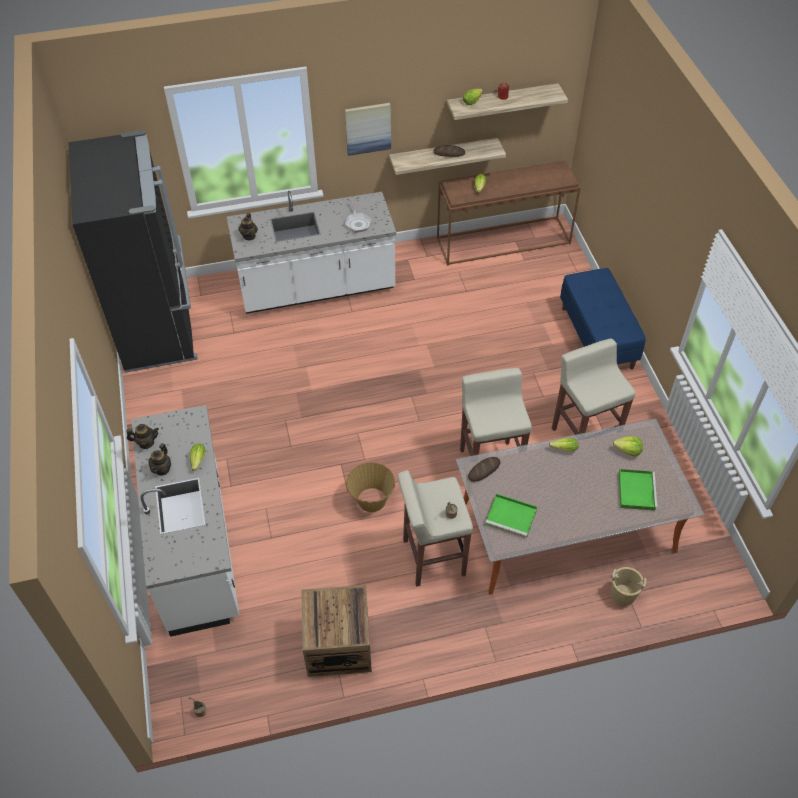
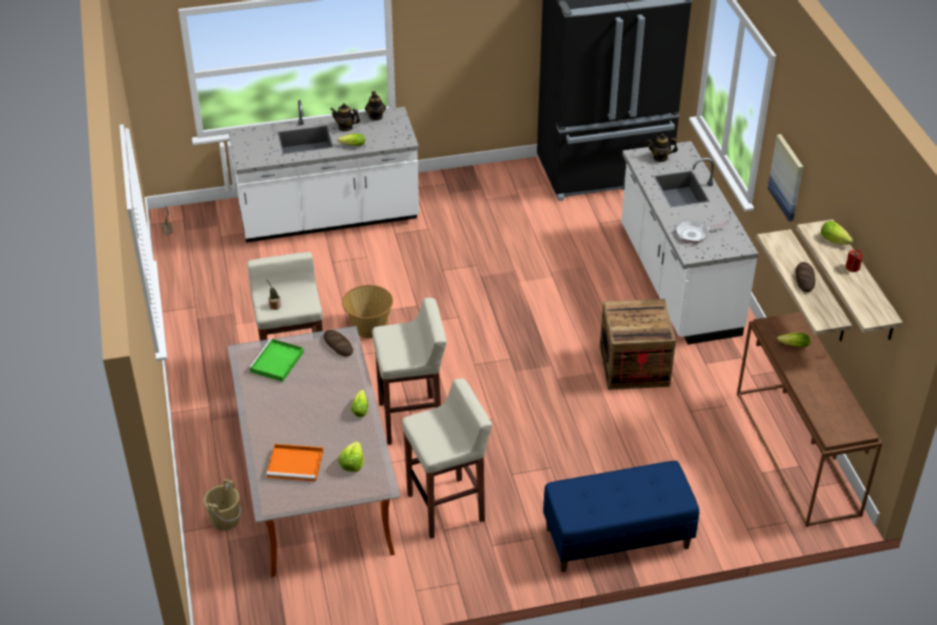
camera: 90 degrees right, 10 degrees down
(338, 644) = (211, 308): crate -> crate (634, 366)
(636, 490) = (296, 464): green tray -> orange tray

